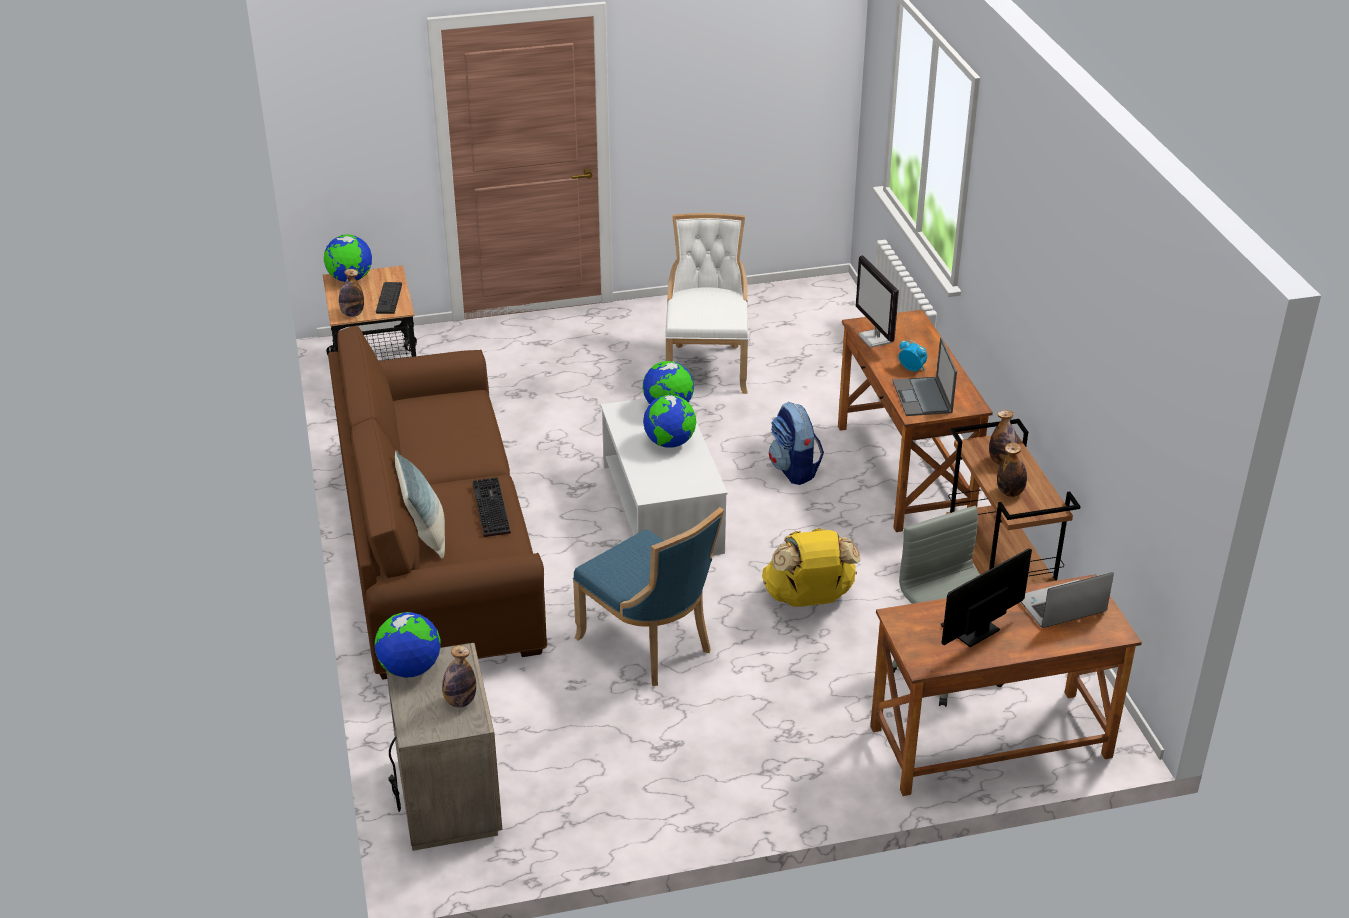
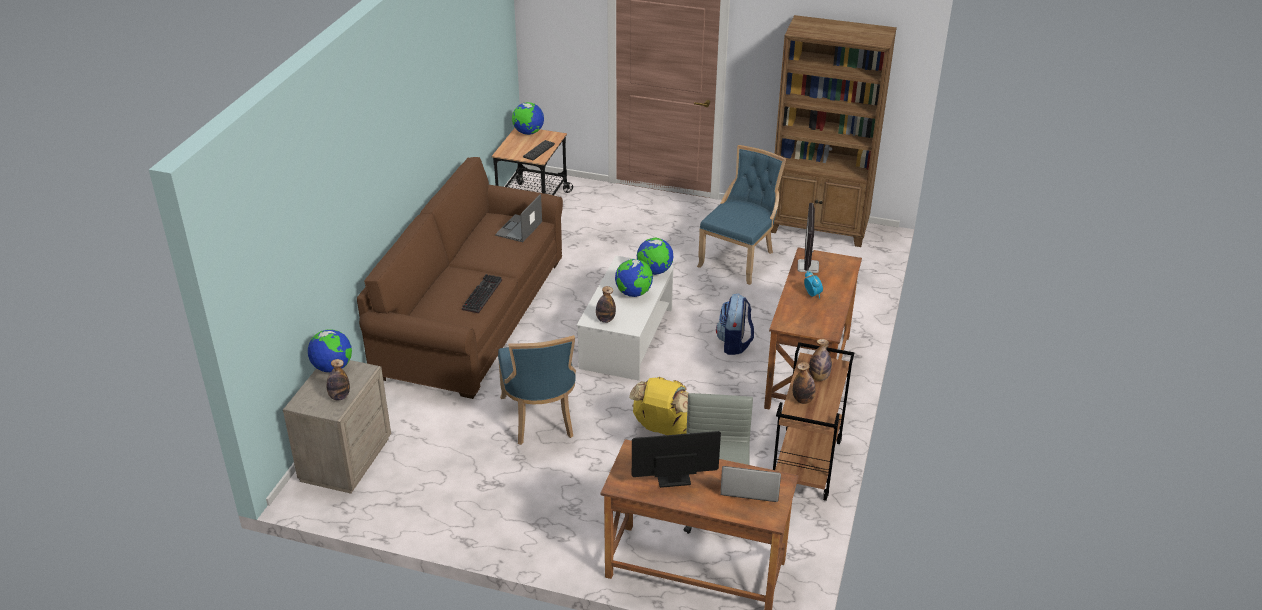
camera: 30 degrees right, 0 degrees up
(352, 314) = (509, 153): bottle -> bottle (605, 320)
(425, 535) = (431, 297): pillow -> none
(706, 366) = (739, 259): white chair -> blue chair
(764, 301) = (819, 229): none -> brown bookcase
(922, 397) = (800, 315): laptop -> laptop (519, 229)

